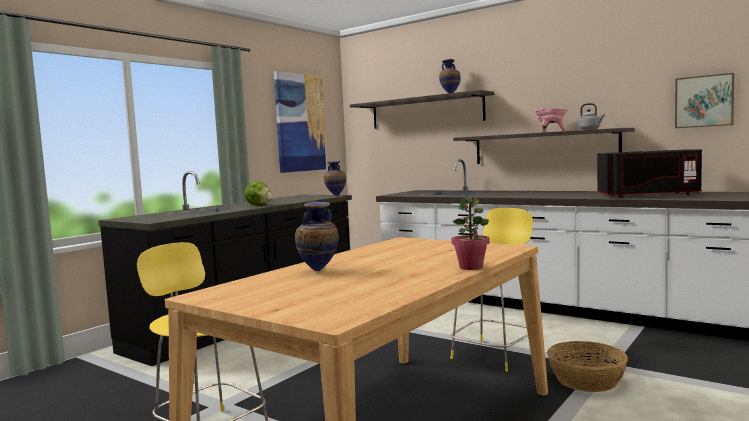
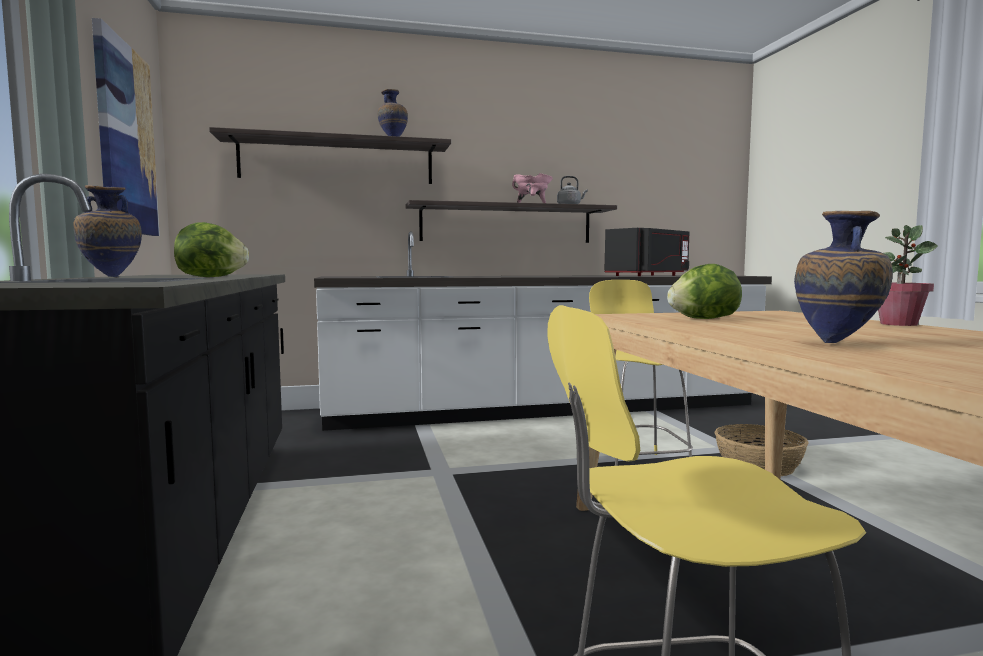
camera: 50 degrees left, 0 degrees up
(335, 196) = (265, 274): vase -> vase (110, 277)
(413, 248) = (703, 319): none -> lettuce
(704, 101) = (658, 189): picture -> none

